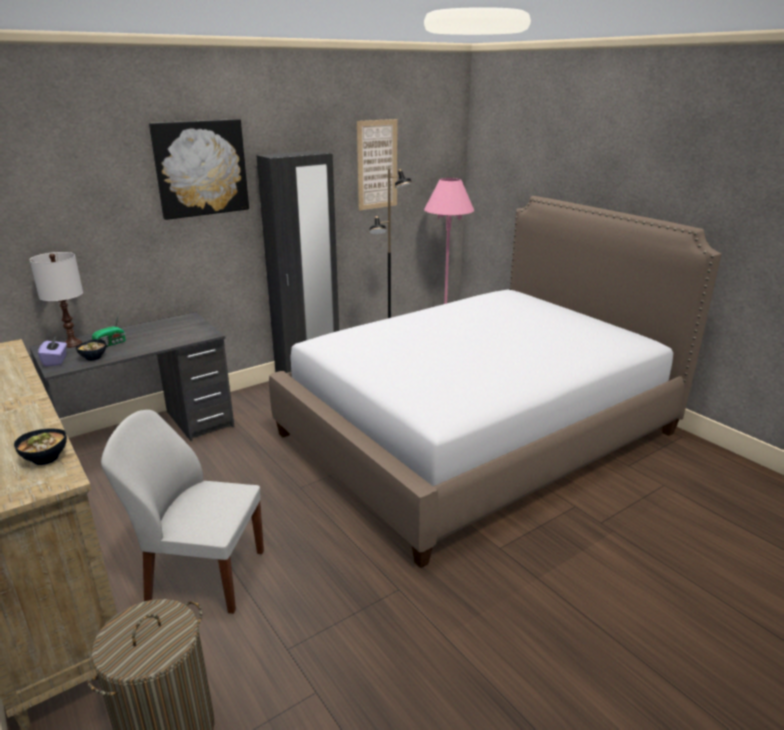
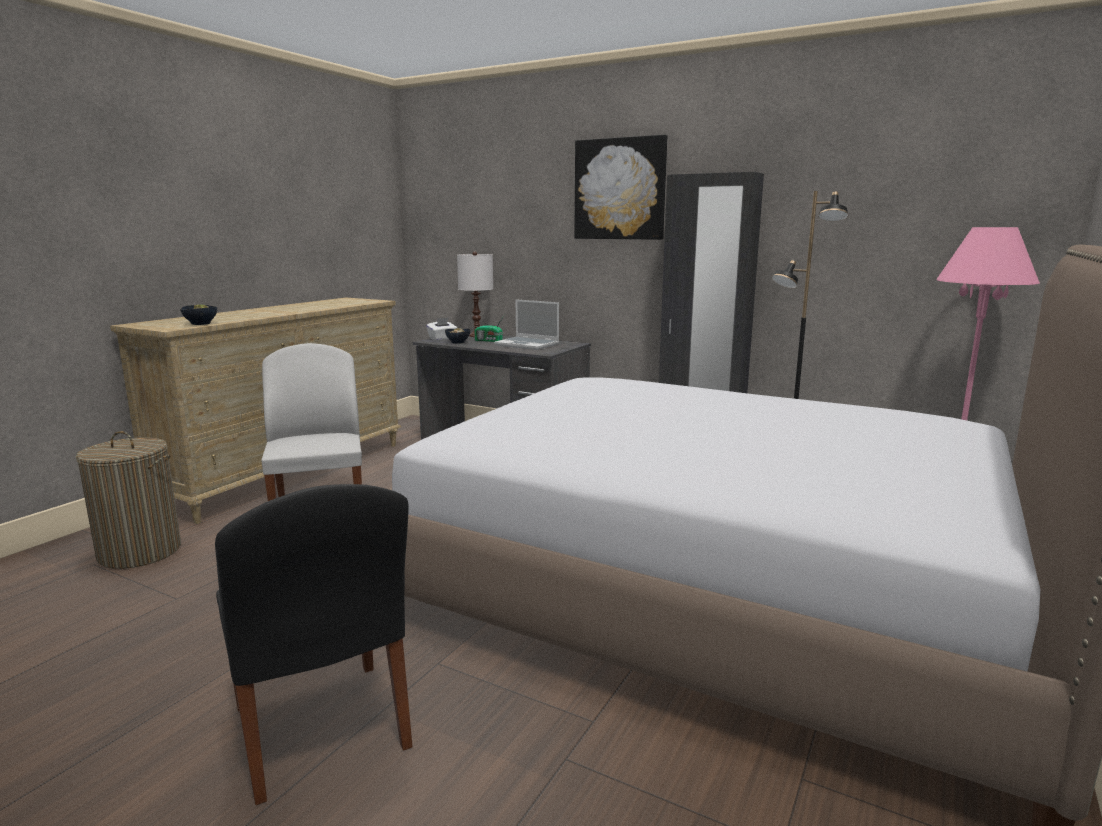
camera: 65 degrees right, 10 degrees down
(56, 361) = (442, 338): purple tissue box -> white tissue box
(162, 333) = (528, 345): none -> laptop
(377, 165) = (868, 200): picture -> none
(552, 609) = (322, 731): none -> black chair

